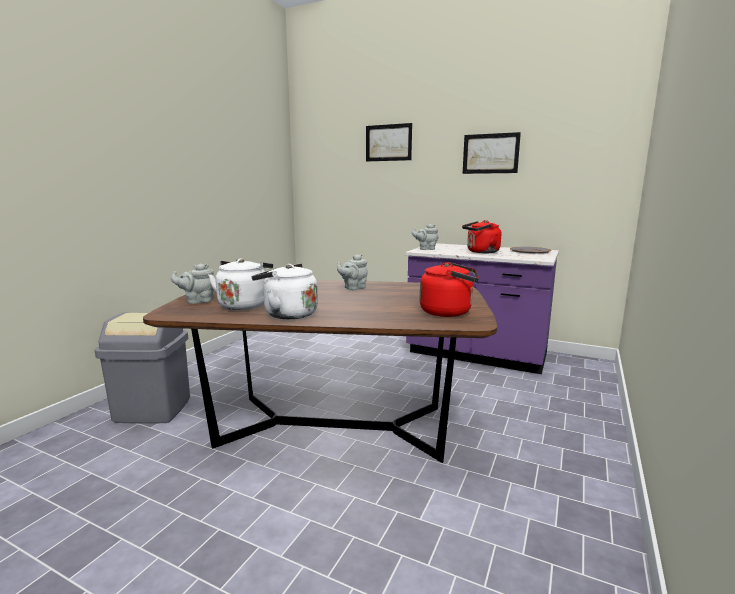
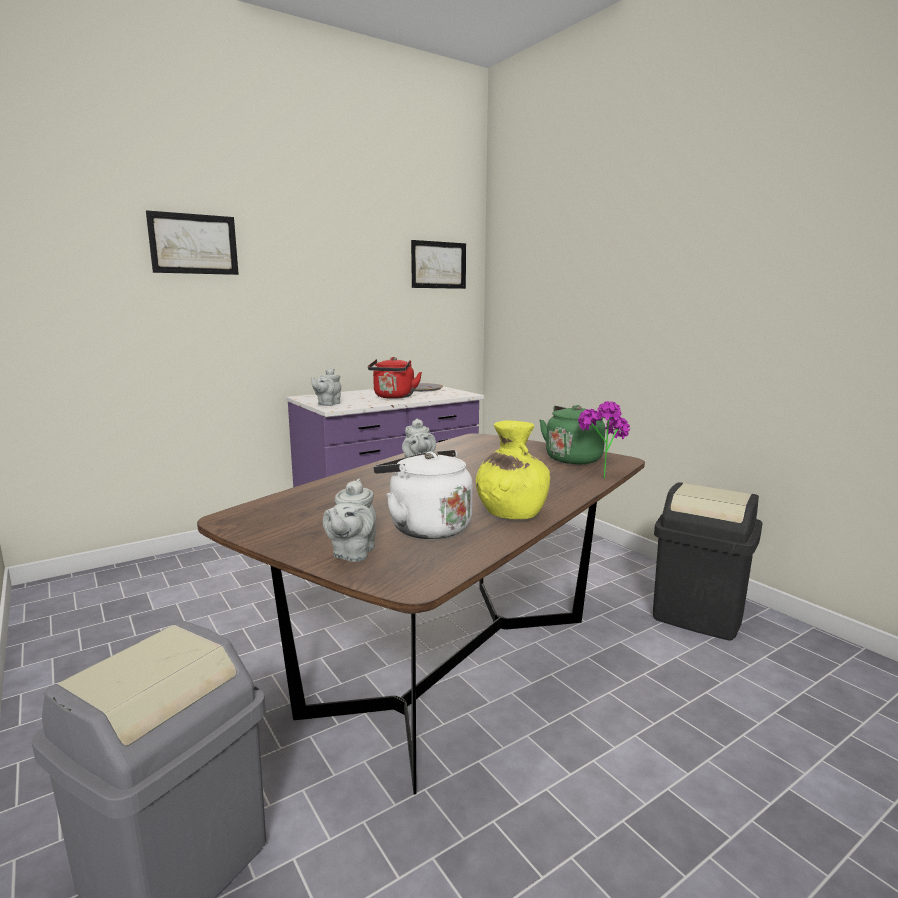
camera: 60 degrees left, 0 degrees up
(287, 314) = (510, 513): white kettle -> yellow vase
(411, 322) = (600, 475): none -> potted plant
(449, 312) = (575, 458): red kettle -> green kettle
(490, 153) = (348, 272): picture -> picture (438, 265)
(547, 533) = (698, 615): none -> black trash can

